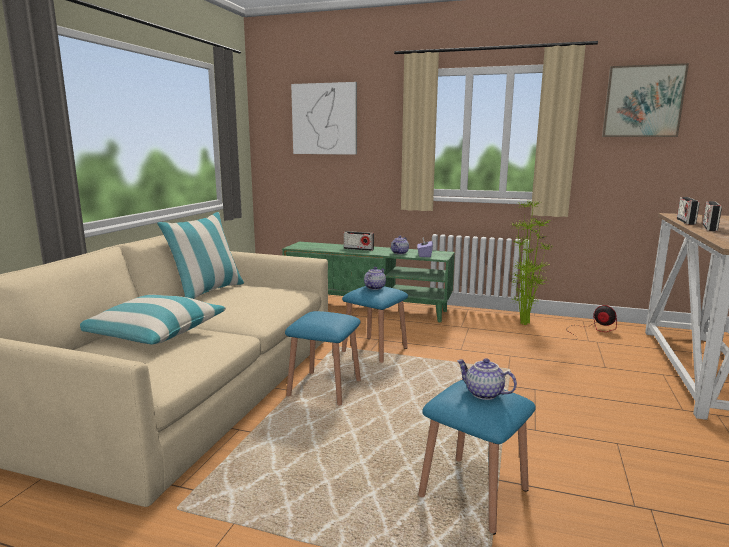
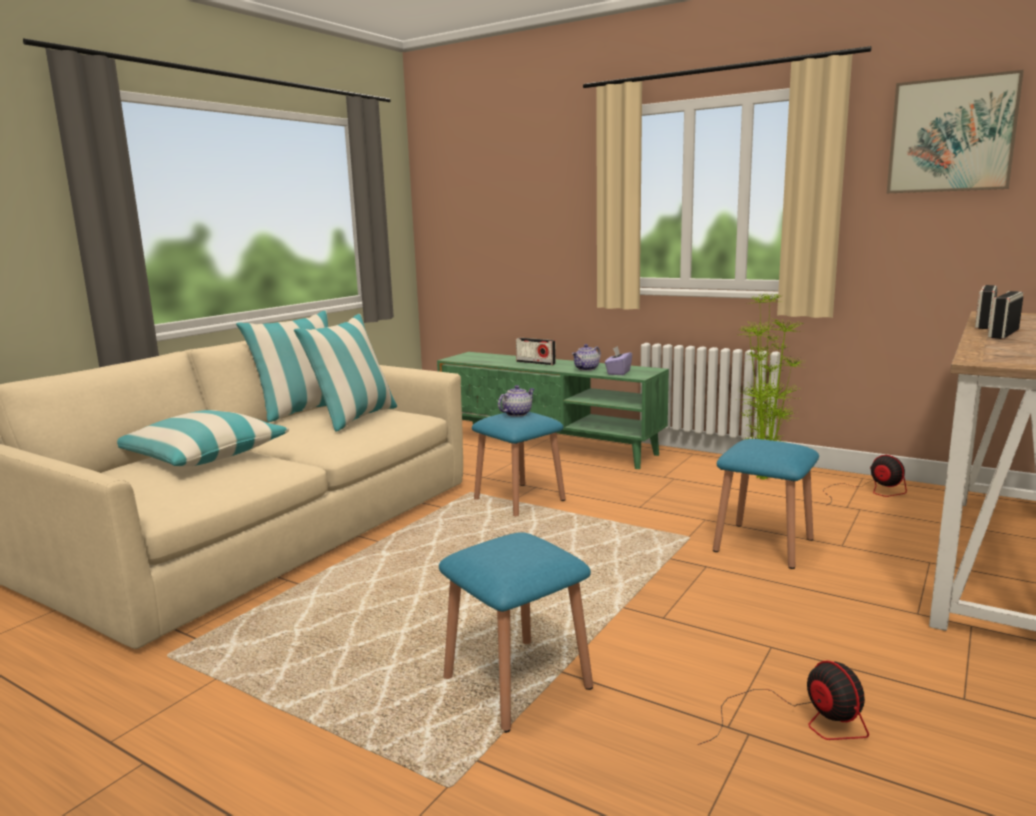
camera: 15 degrees right, 0 degrees up
(254, 296) = (354, 418): none -> pillow
(324, 119) = (501, 183): picture -> none
(324, 388) = (420, 542): blue stool -> blue stool (763, 545)
(483, 394) = (518, 549): teapot -> none
(673, 495) = (799, 721): none -> fan

